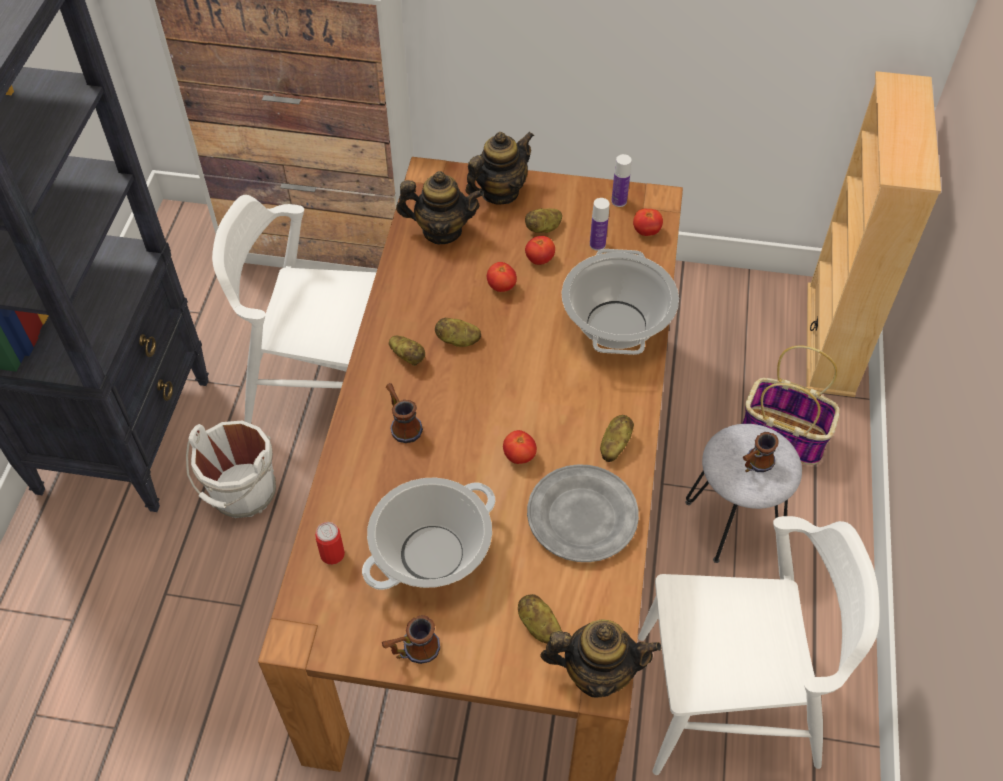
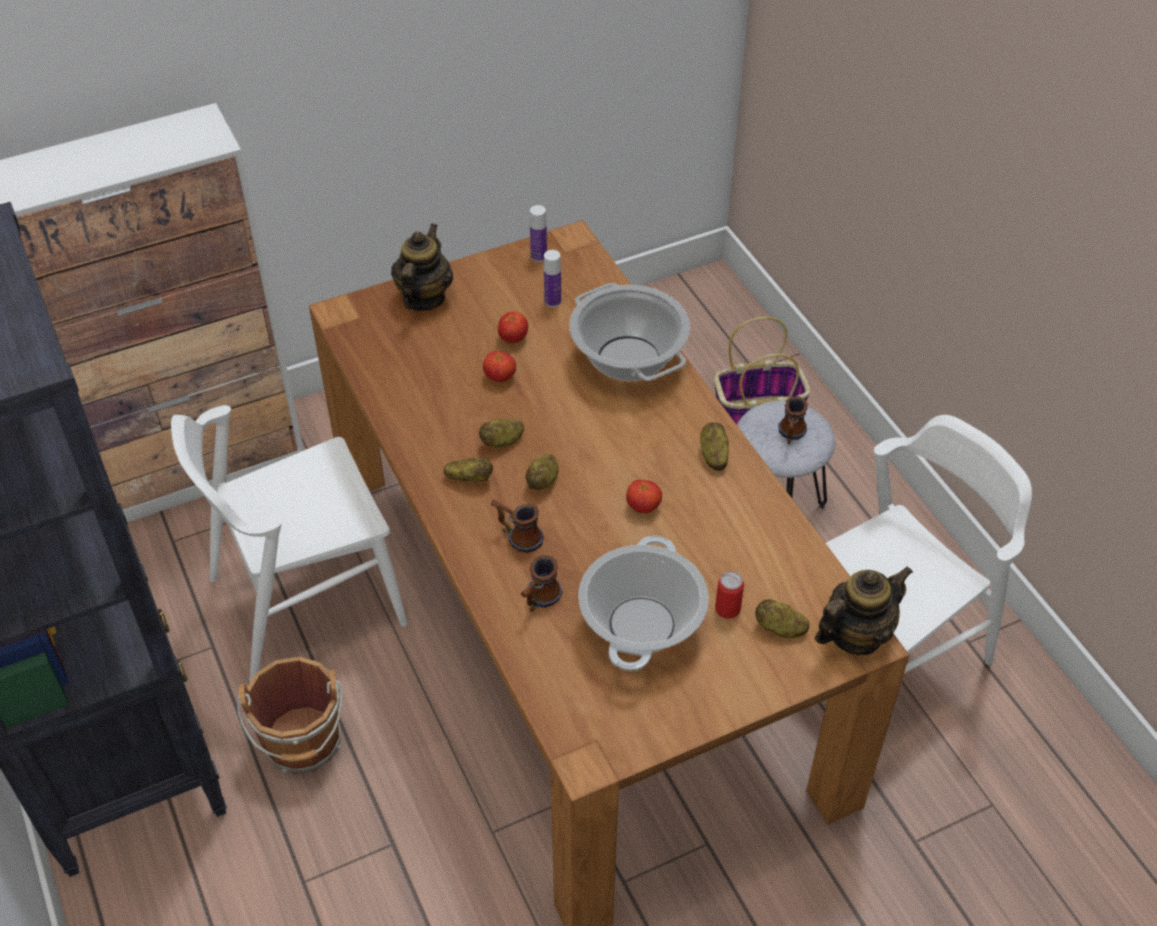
camera: 35 degrees left, 5 degrees down
(242, 494) = (303, 744): white bucket -> brown bucket
(332, 554) = (555, 676): can -> can (727, 609)
(412, 651) = (697, 710): mug -> mug (539, 600)
(442, 231) = (400, 356): teapot -> none
(543, 228) = (492, 310): potato -> potato (543, 481)
(581, 517) = (738, 526): grey plate -> none
(646, 231) = (585, 270): tomato -> none
(830, 339) = (731, 319): beige bookcase -> none

